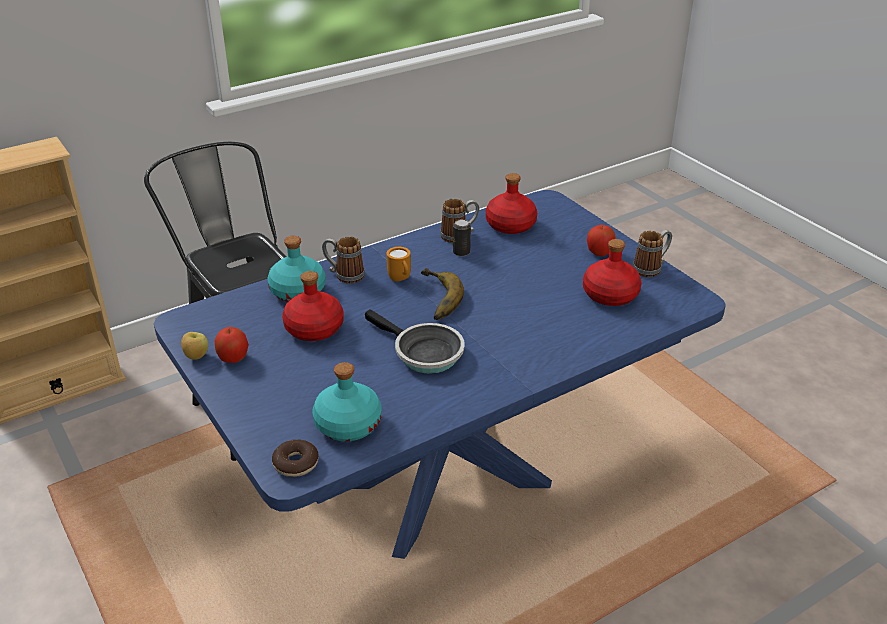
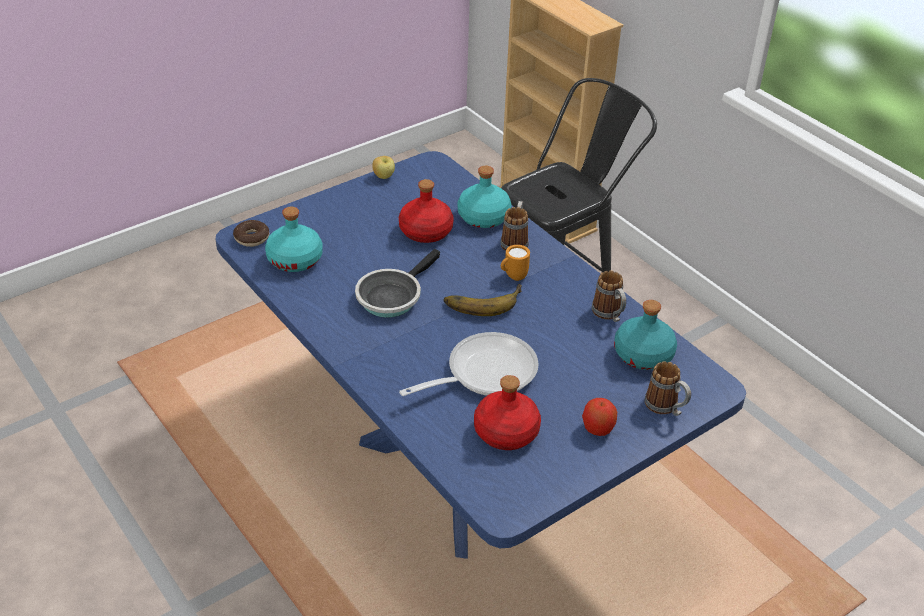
camera: 85 degrees right, 5 degrees up
(233, 358) = (382, 194): apple -> none
(461, 252) = (574, 317): can -> none
(511, 225) = (643, 355): red bottle -> turquoise bottle
(537, 302) = (484, 373): none -> frying pan
(651, 268) = (571, 474): mug -> mug (666, 408)

